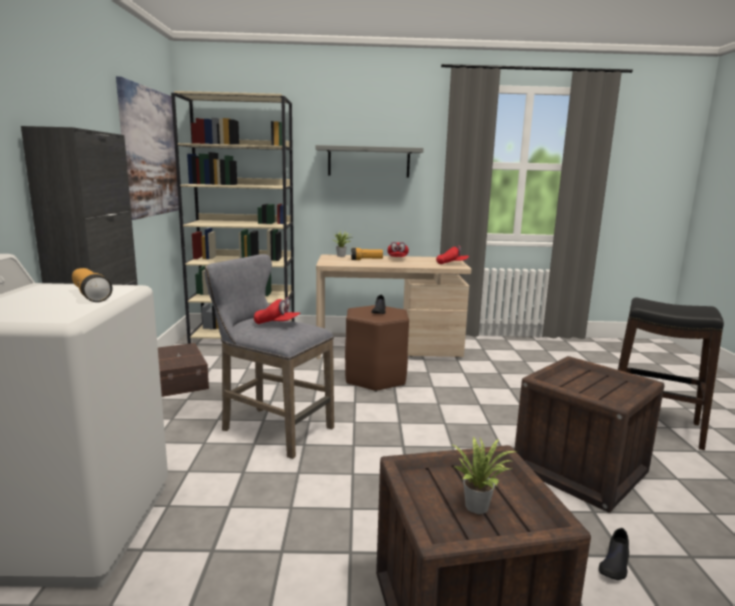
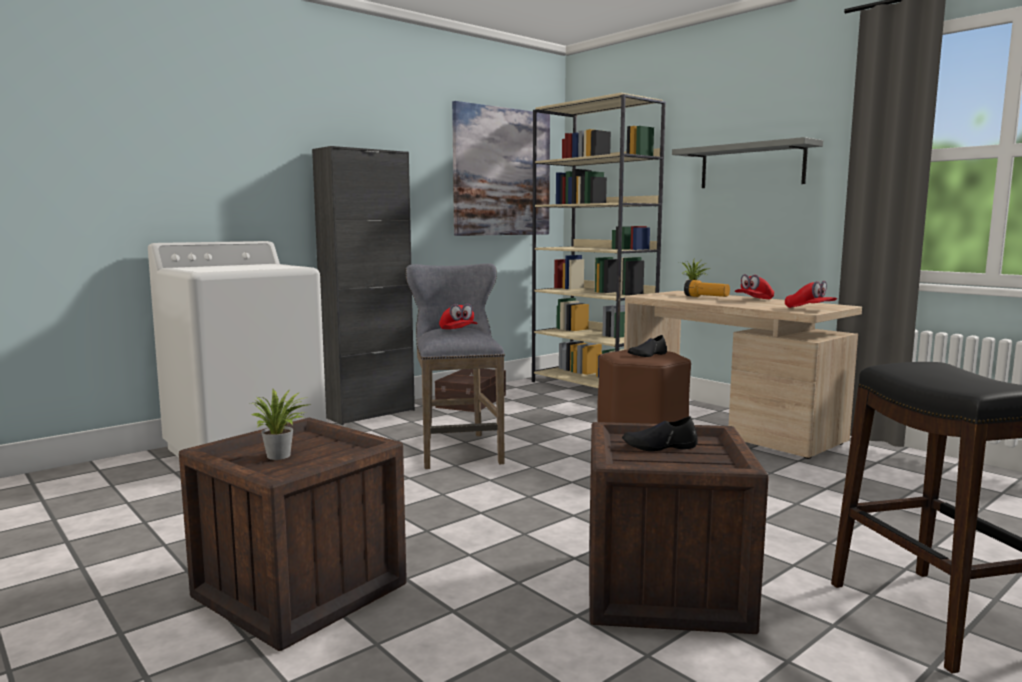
camera: 50 degrees right, 5 degrees down
(91, 295) = (264, 267): flashlight -> none
(615, 563) = (485, 646): black shoe -> black shoe (659, 446)

